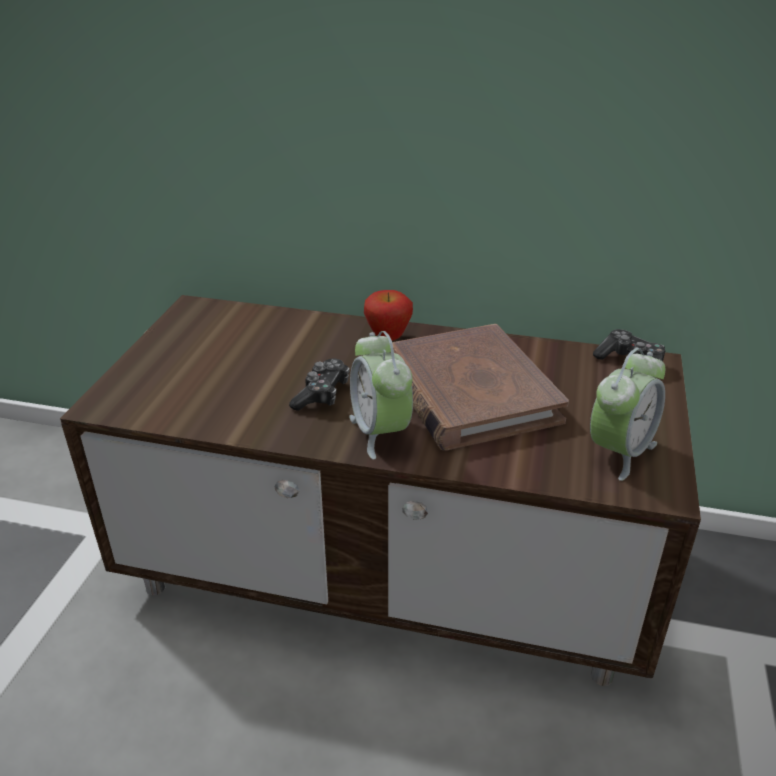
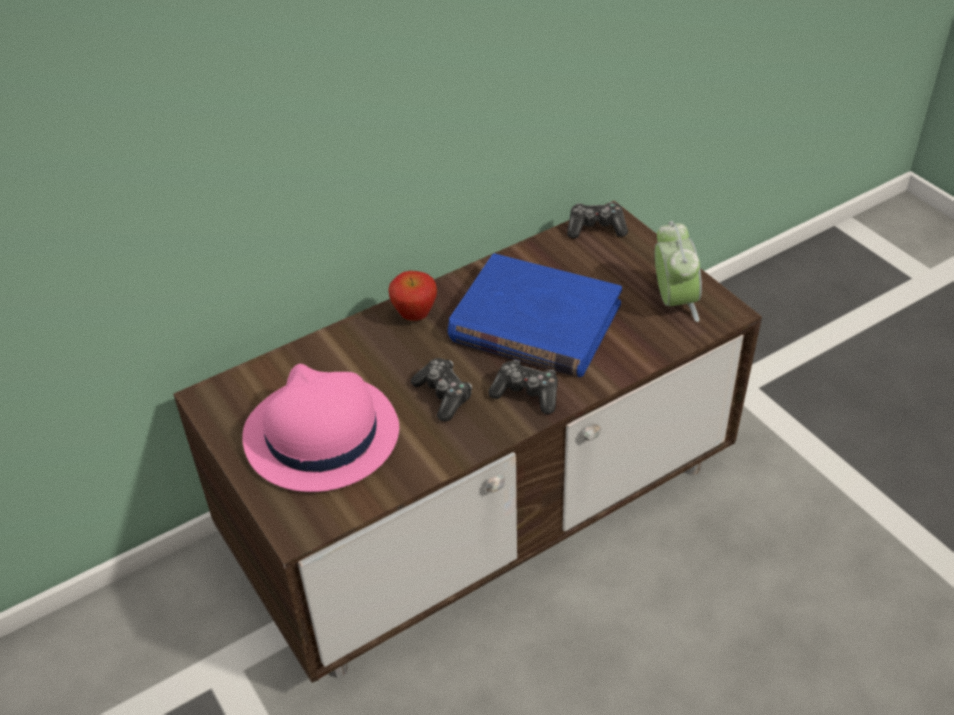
camera: 45 degrees left, 10 degrees up
(209, 365) = (320, 435): none -> pink hat
(380, 432) = (526, 394): alarm clock -> game controller
(468, 392) = (534, 322): brown book -> blue book

